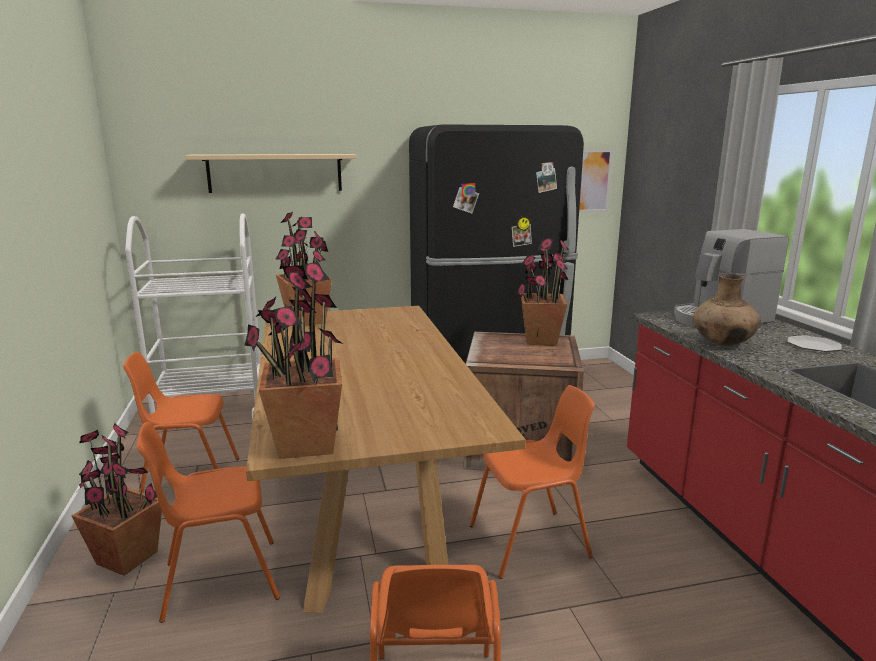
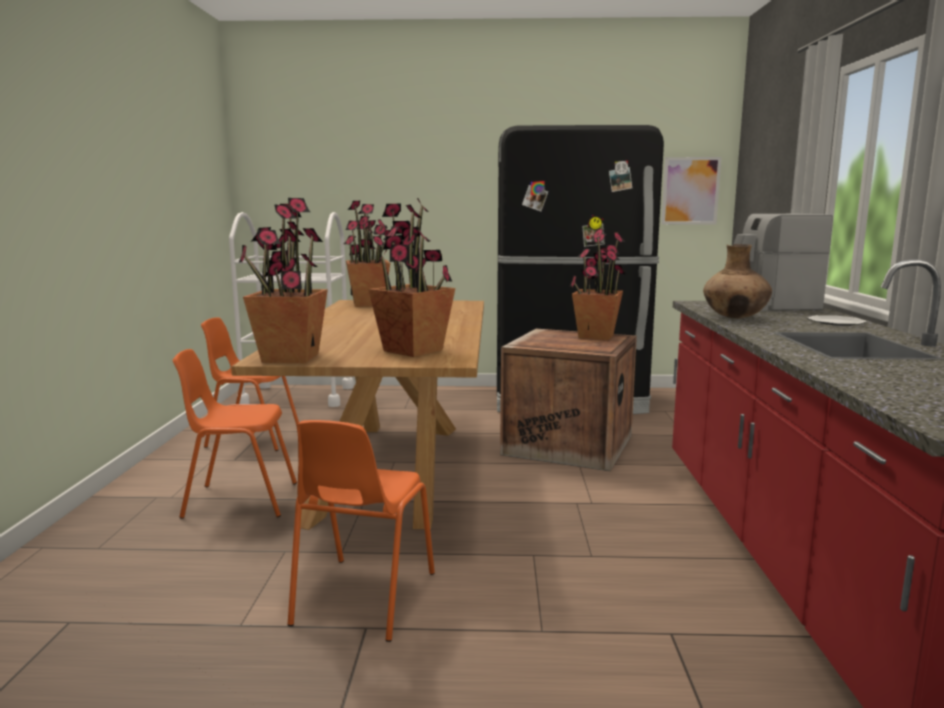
camera: 15 degrees right, 5 degrees down
(126, 558) = (176, 479): potted plant -> potted plant (412, 350)
(275, 173) = (371, 179): beige shelf -> none
(530, 542) = (528, 510): orange chair -> none

